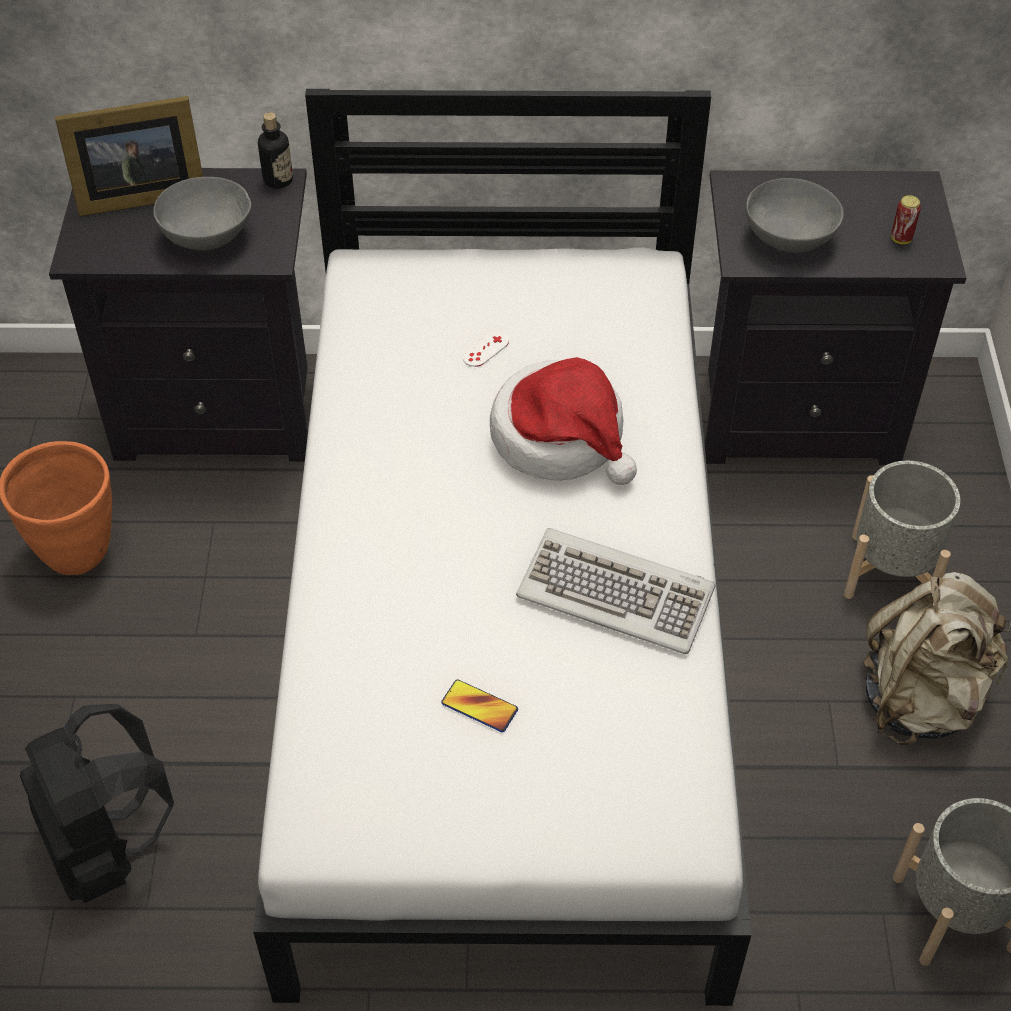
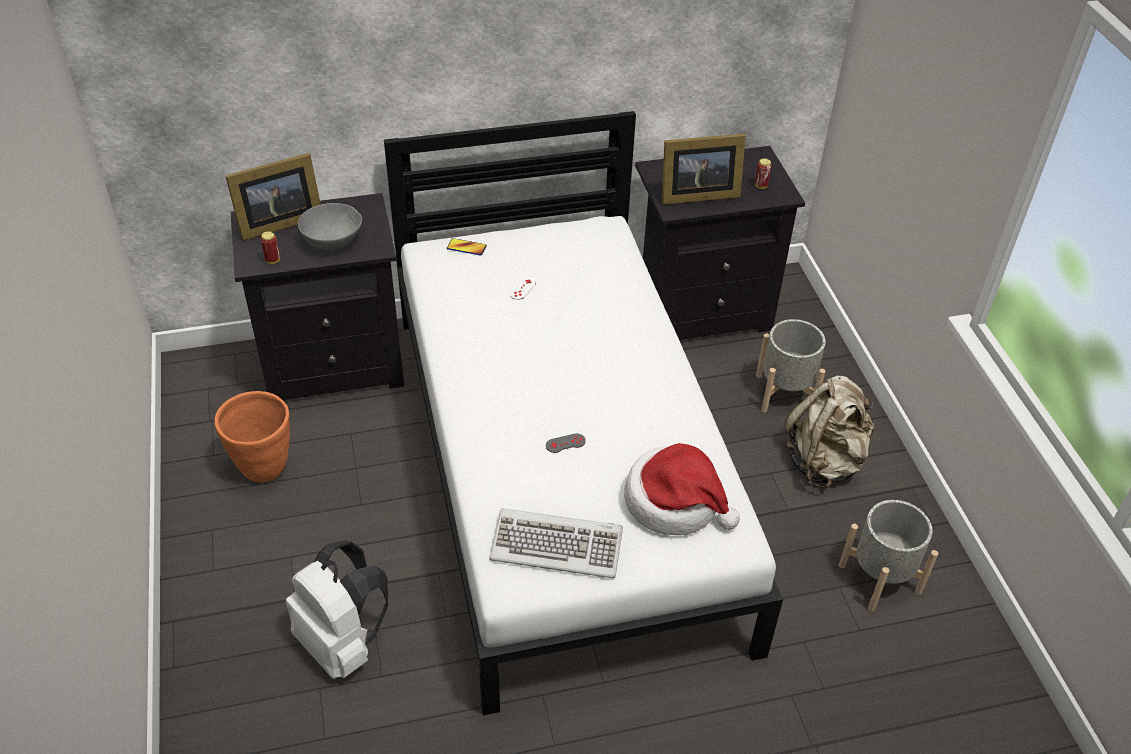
camera: 15 degrees left, 5 degrees down
(107, 846) = (343, 643): black backpack -> white backpack
(111, 253) = (273, 260): none -> can
(278, 180) = (367, 202): bottle -> none
(470, 615) = (565, 443): none -> grey game controller
(479, 706) = (589, 494): phone -> phone (466, 247)
(561, 438) = (587, 332): hat -> hat (675, 502)
(616, 594) = (650, 415): keyboard -> keyboard (557, 545)
(789, 238) = (695, 194): grey bowl -> picture frame

